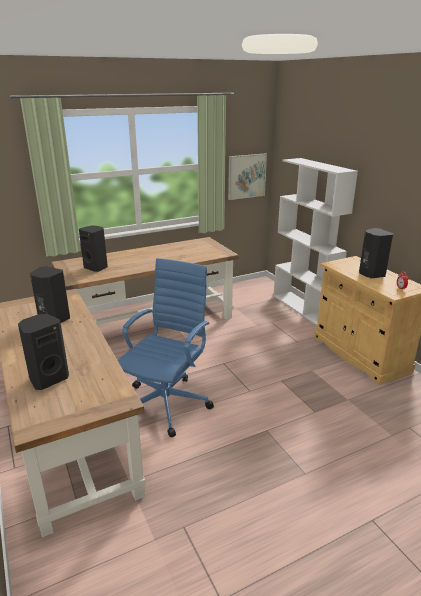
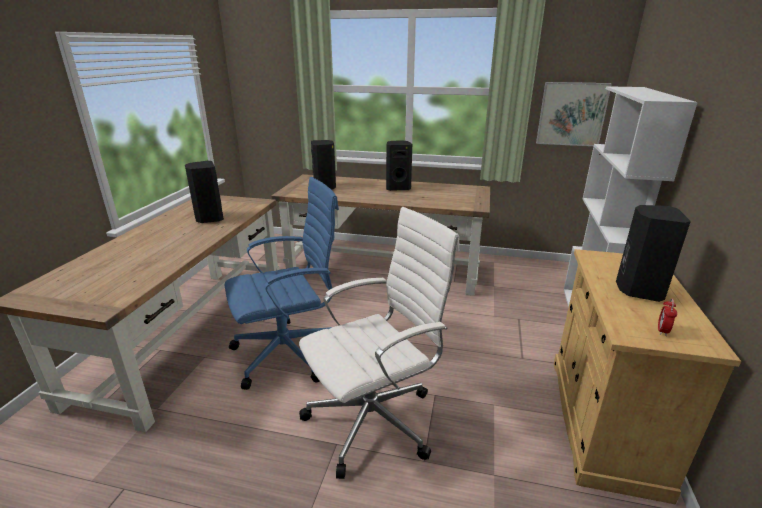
camera: 40 degrees right, 0 degrees up
(48, 379) = (109, 263): black speaker -> black speaker (398, 188)
(269, 408) = (375, 419): none -> white office chair

